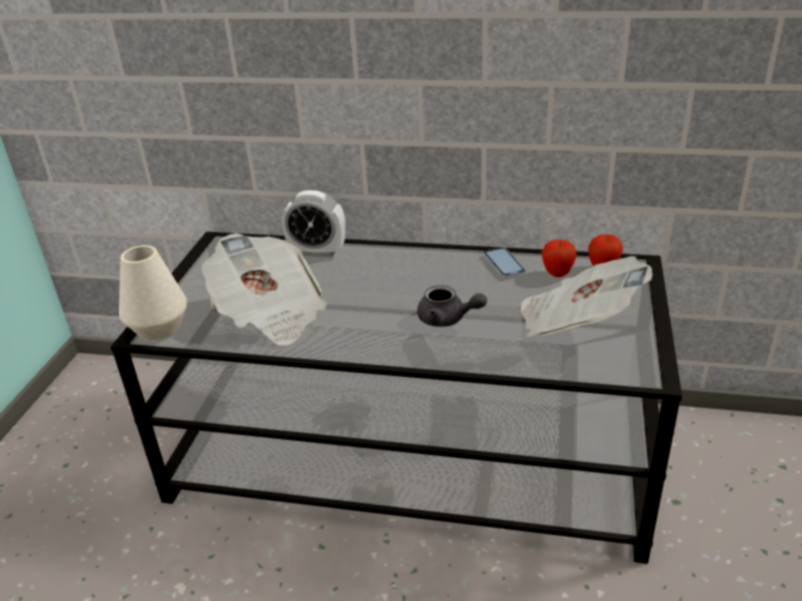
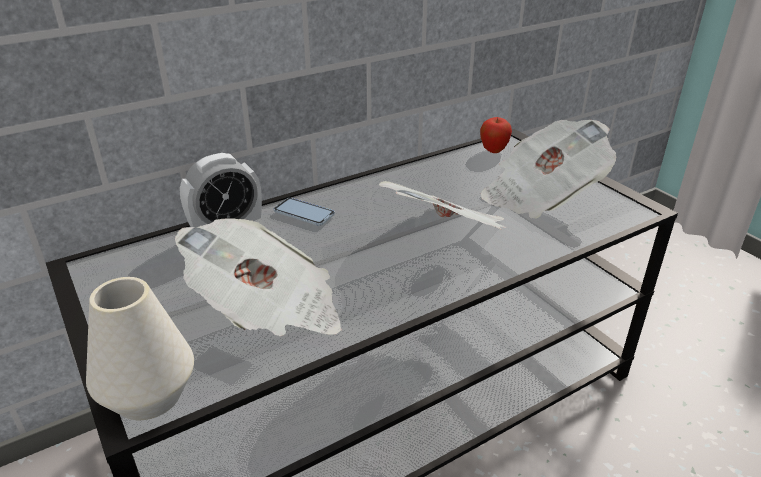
camera: 45 degrees left, 0 degrees up
(447, 319) = (447, 235): grey teapot -> newspaper
(503, 263) = (419, 173): phone -> phone (304, 213)
(557, 274) = (469, 166): apple -> none

